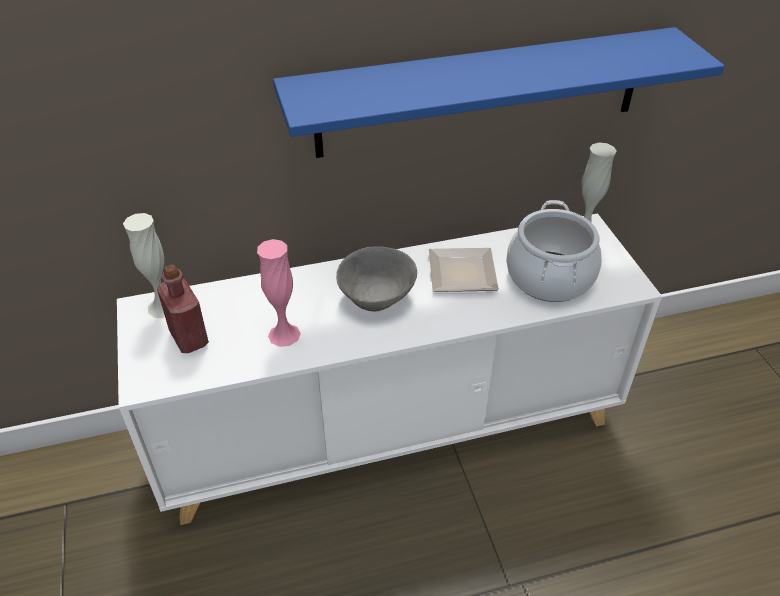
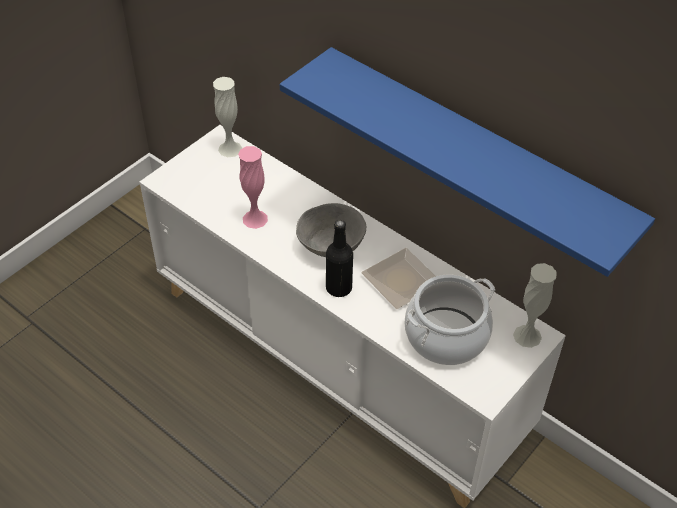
camera: 55 degrees right, 5 degrees up
(189, 338) = (214, 177): red bottle -> none
(435, 317) = (339, 288): none -> black bottle

